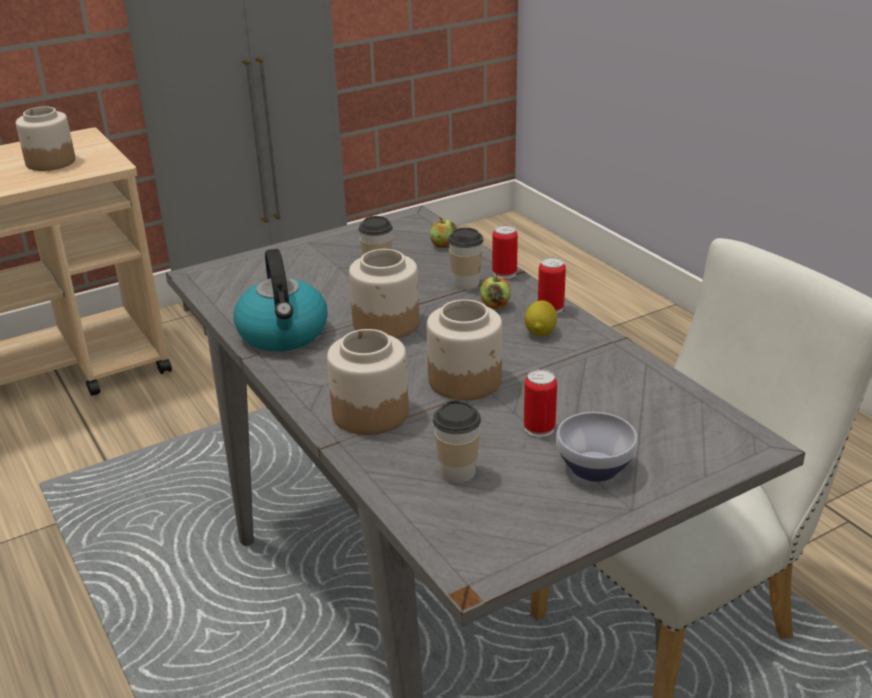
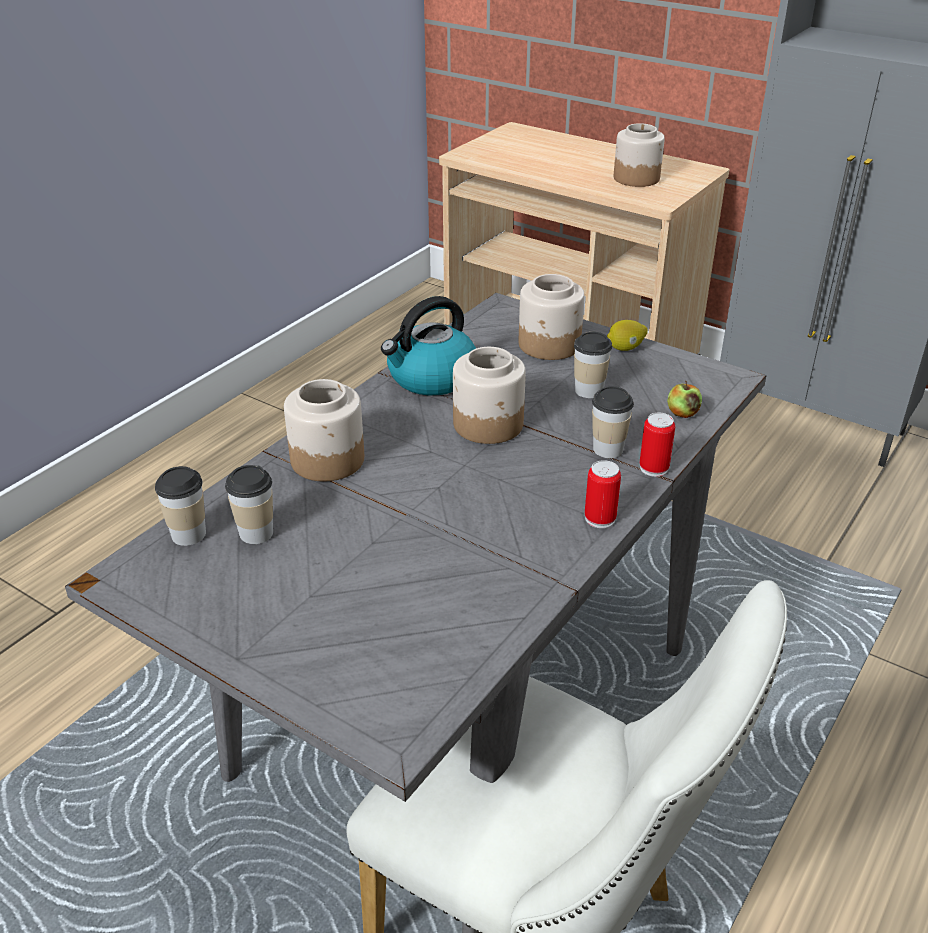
camera: 65 degrees right, 5 degrees up
(431, 514) = (188, 534): none -> cup
(466, 380) = (412, 498): jar -> jar (549, 345)
(495, 305) = (576, 479): apple -> none
(539, 428) = (351, 565): can -> none
(540, 332) = (541, 523): lemon -> lemon (625, 348)
(593, 469) = (296, 617): bowl -> none

